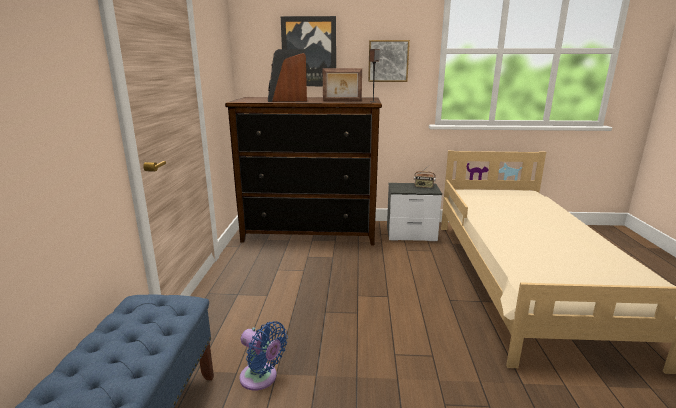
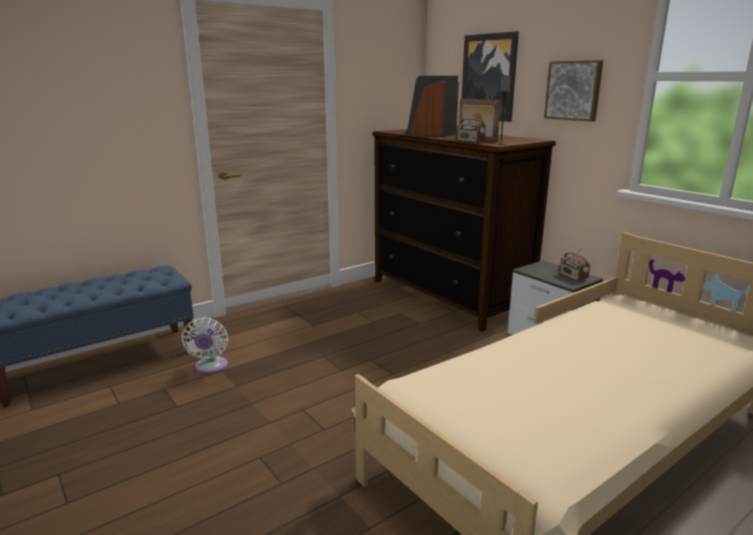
camera: 50 degrees right, 0 degrees up
(261, 378) = (210, 368): blue fan -> white fan
(345, 102) = (470, 141): none -> radio

